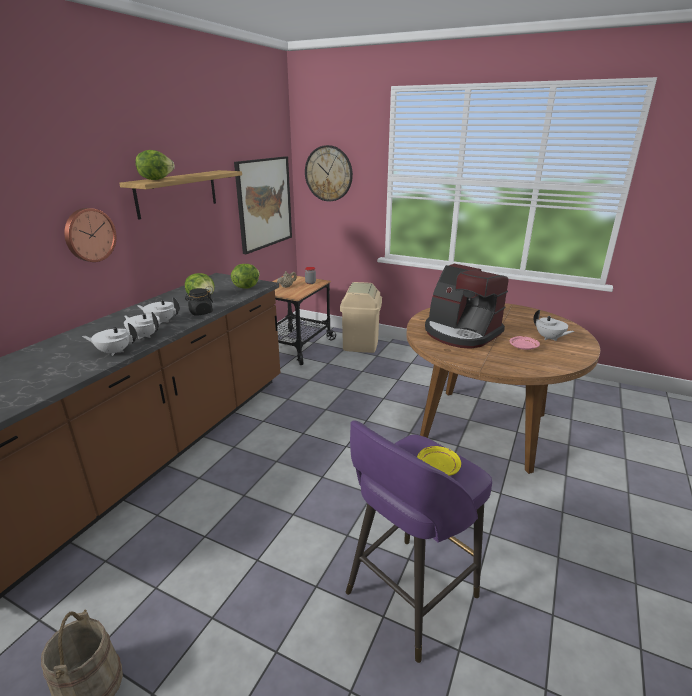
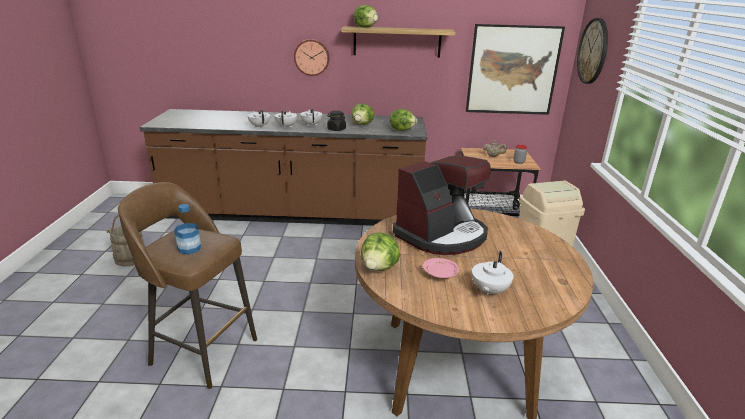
camera: 65 degrees right, 0 degrees up
(408, 596) = (202, 350): purple stool -> brown stool
(437, 467) = (189, 248): yellow plate -> bottle
(461, 333) = (442, 235): coffee machine -> coffee machine turned 150 degrees counterclockwise
(510, 367) = (379, 268): none -> lettuce

